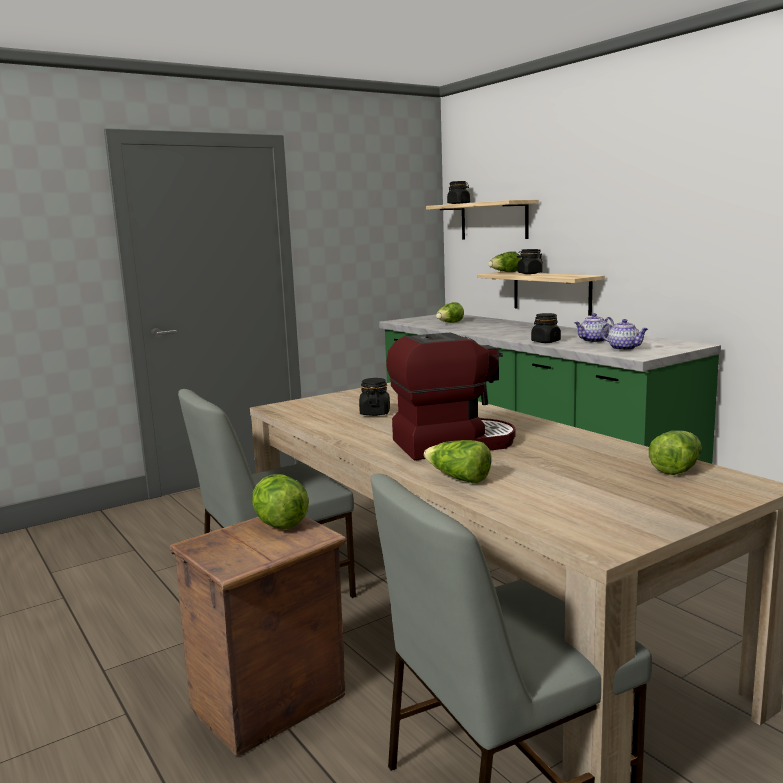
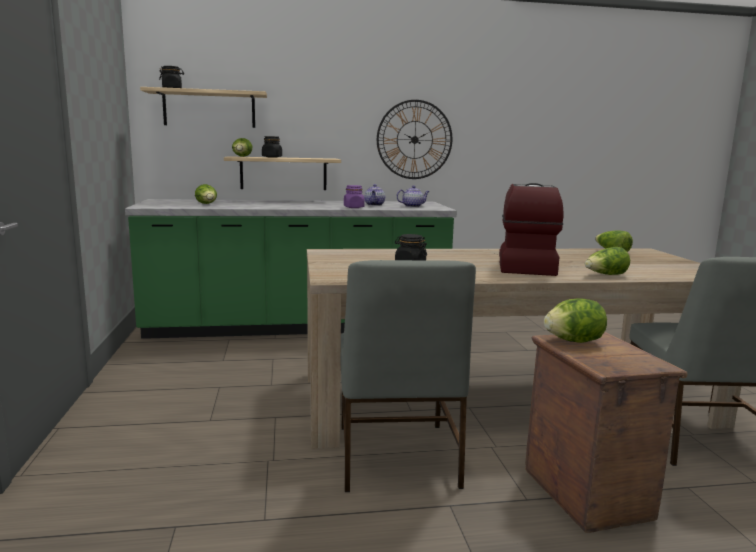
camera: 65 degrees left, 0 degrees up
(545, 342) = (354, 207): black jar -> purple jar
(699, 248) = (414, 140): none -> wall clock

